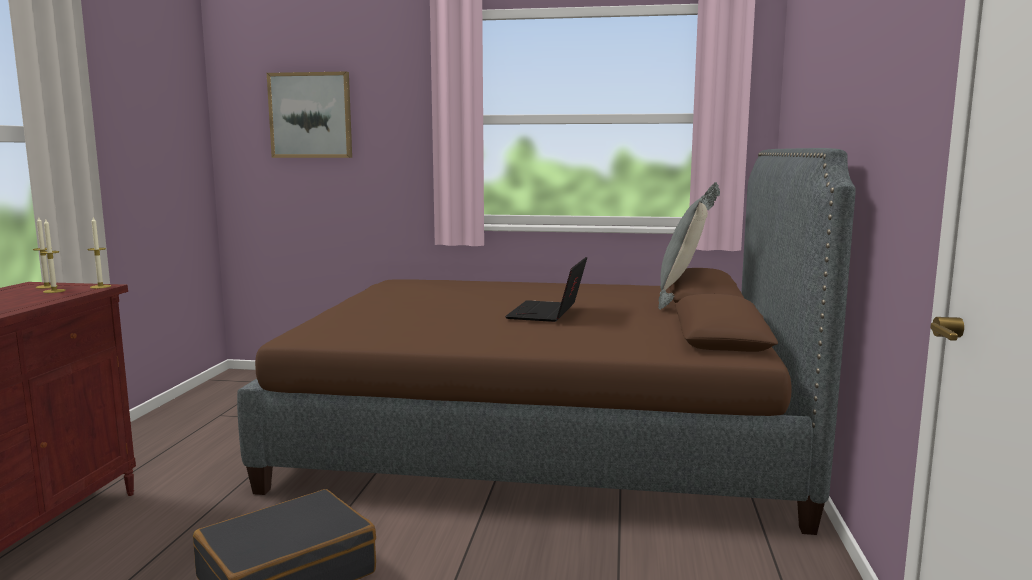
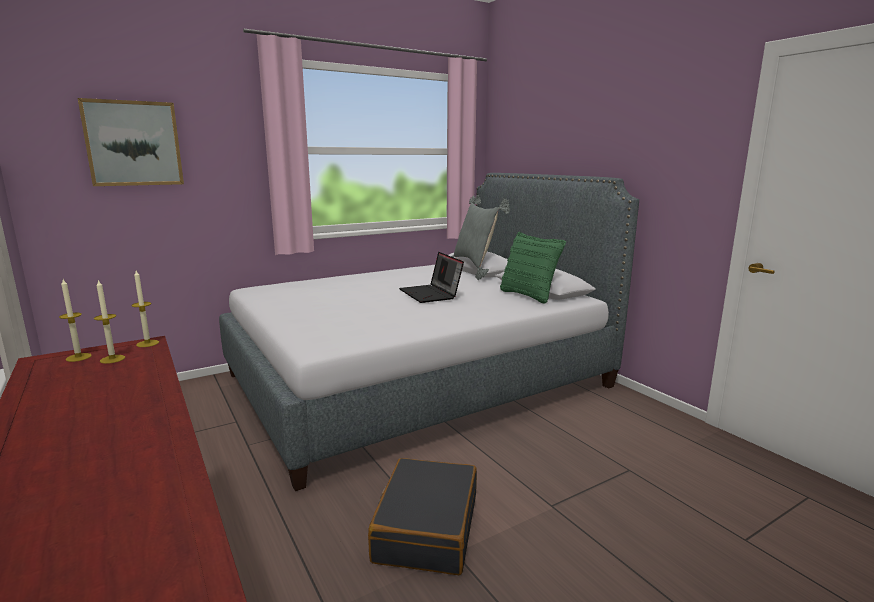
camera: 40 degrees left, 5 degrees up
(544, 437) = (418, 380): brown bed -> grey bed
(672, 337) = (529, 296): none -> green pillow

